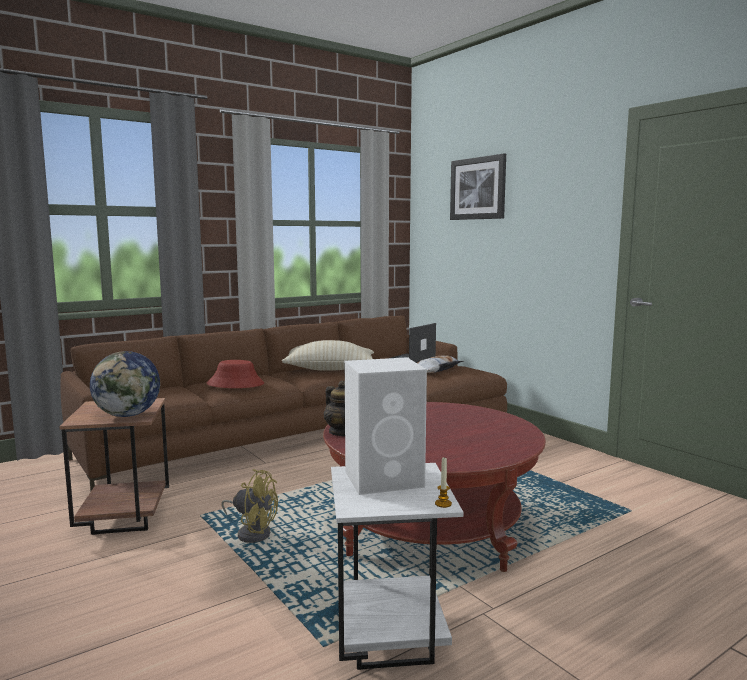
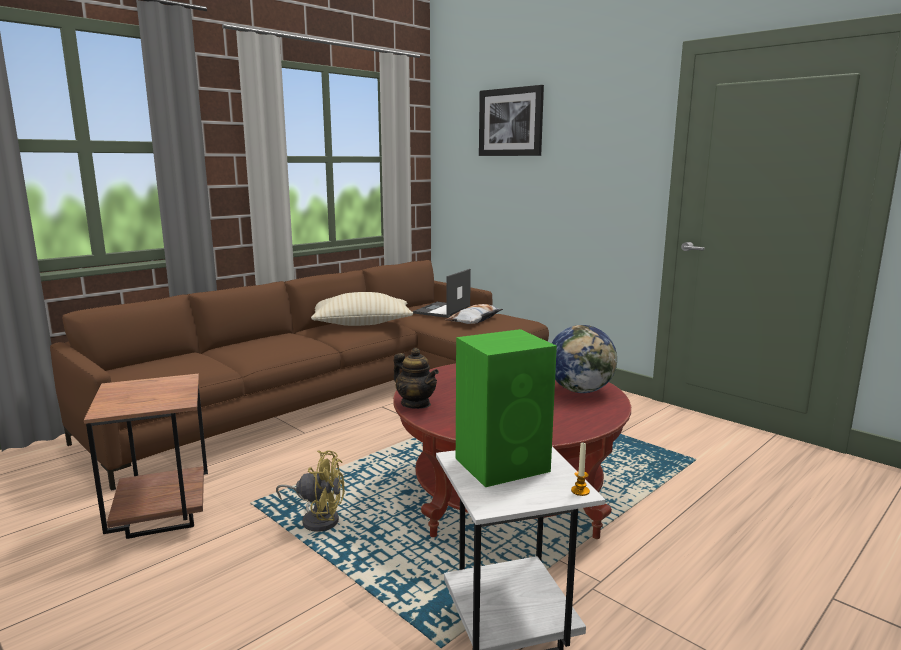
camera: 10 degrees left, 5 degrees up
(128, 415) = (165, 399): globe -> globe (580, 390)
(235, 384) = (264, 347): red hat -> none
(386, 479) = (504, 464): white speaker -> green speaker

